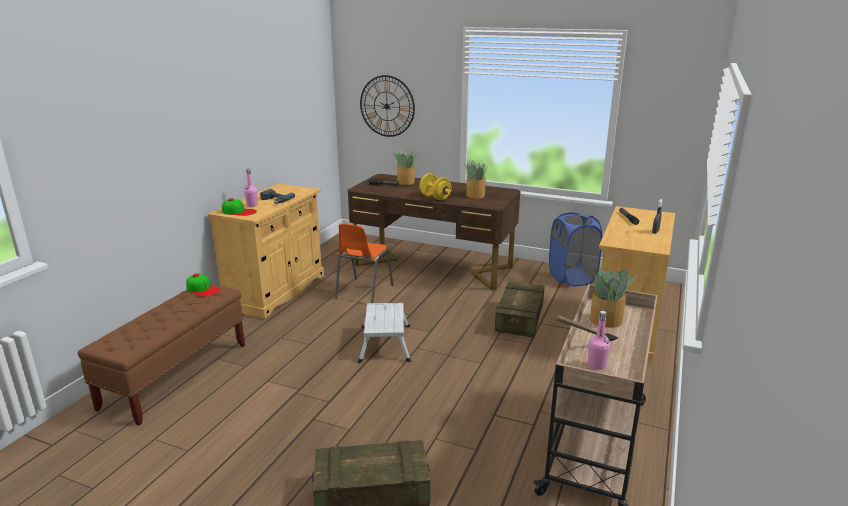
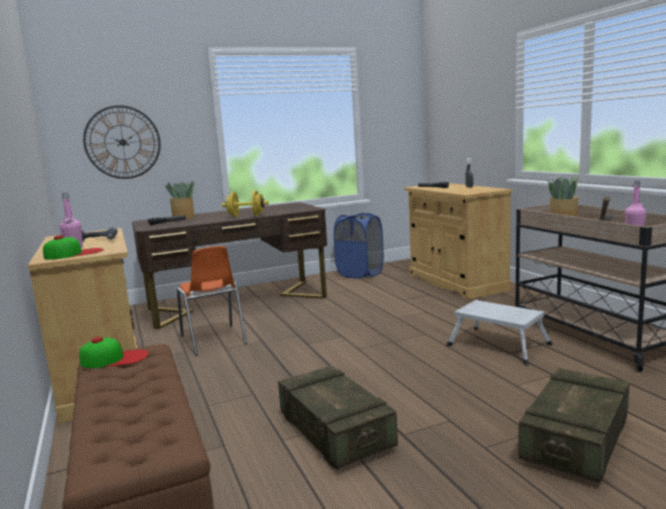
camera: 45 degrees left, 10 degrees down
(385, 343) = (326, 359): white step ladder -> white step ladder (499, 345)
(475, 195) = (276, 209): potted plant -> none
(519, 320) = (386, 304): crate -> crate (335, 433)

